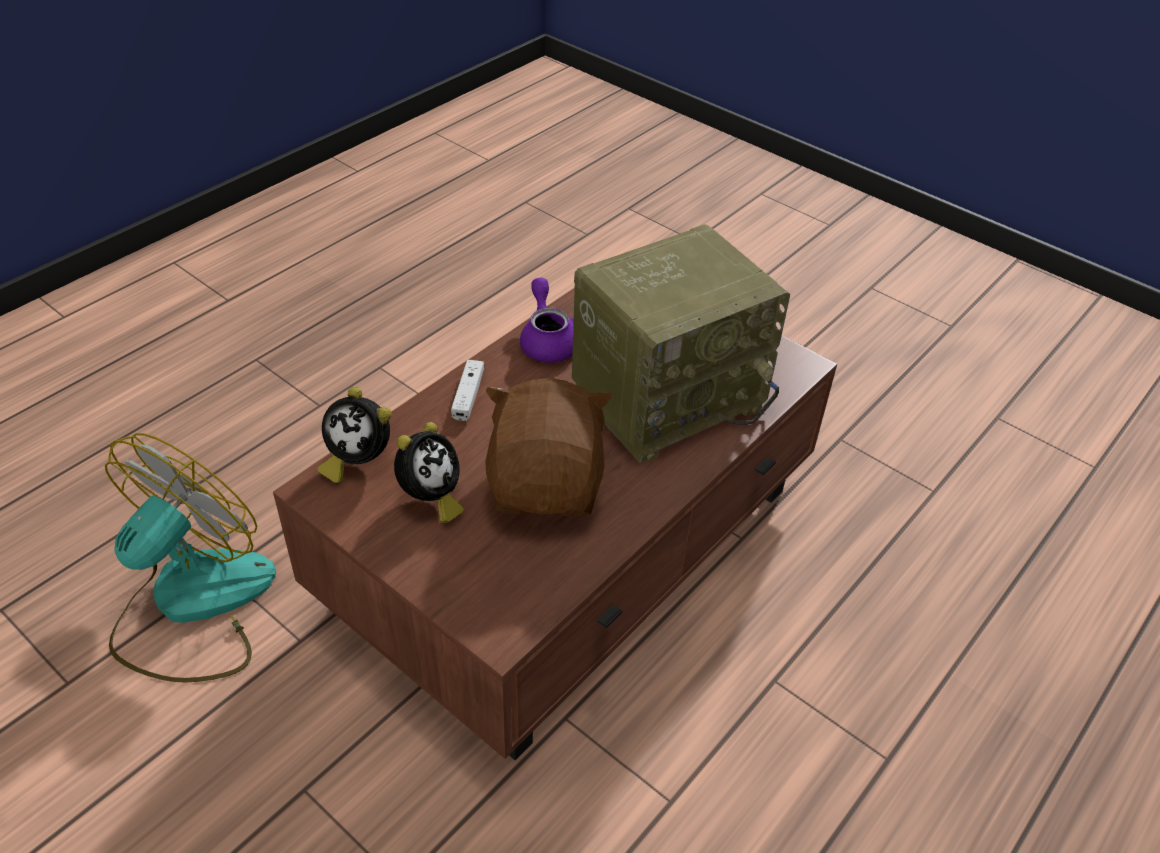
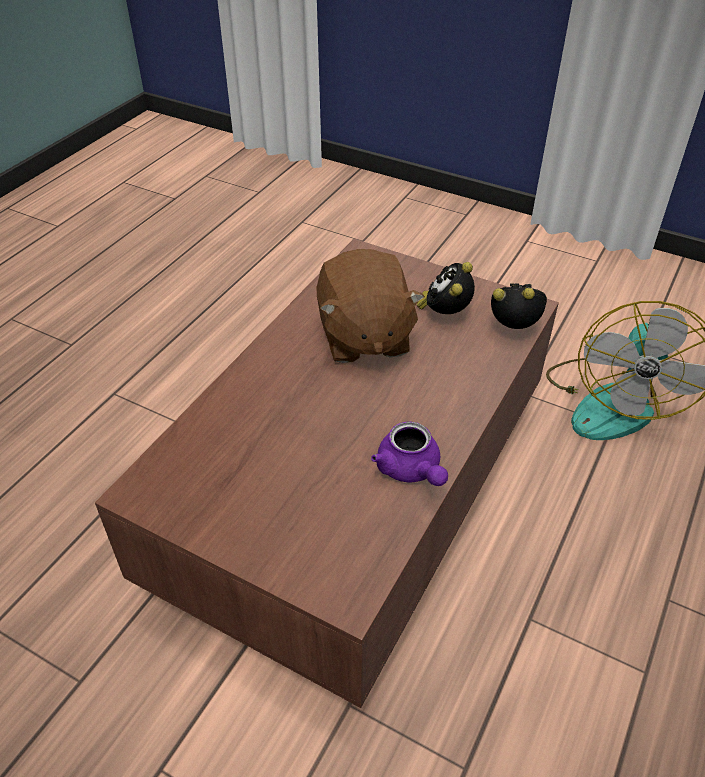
camera: 170 degrees right, 0 degrees up
(468, 396) = (461, 396): white game controller -> none
(669, 396) = (276, 429): radio -> none

